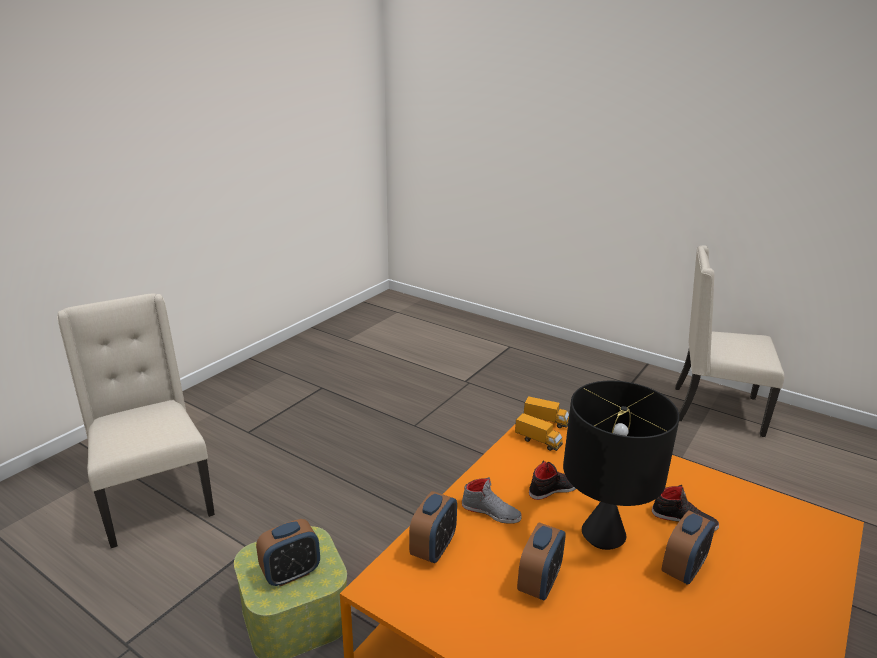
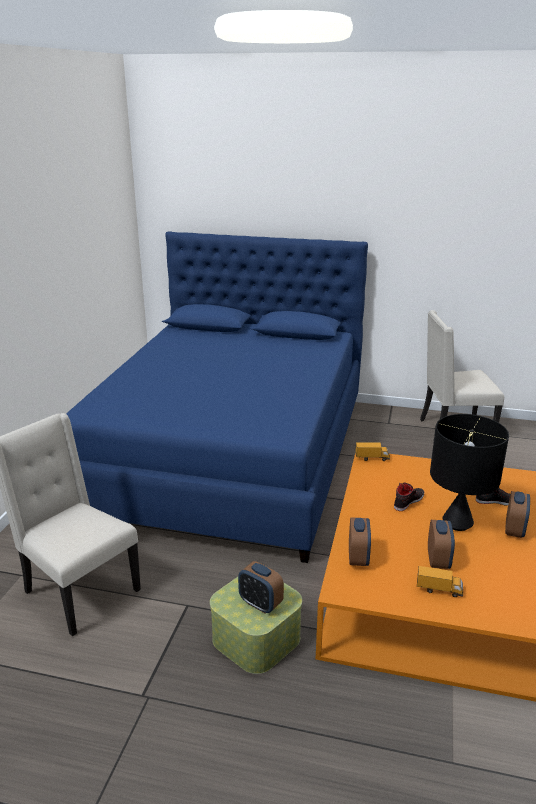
camera: 20 degrees left, 0 degrees up
(291, 573) = (260, 604): alarm clock -> alarm clock turned 90 degrees clockwise
(416, 383) = (230, 454): none -> blue bed
(491, 511) = (378, 526): grey shoe -> none
(538, 441) = (376, 473): toy truck -> toy truck (439, 590)

